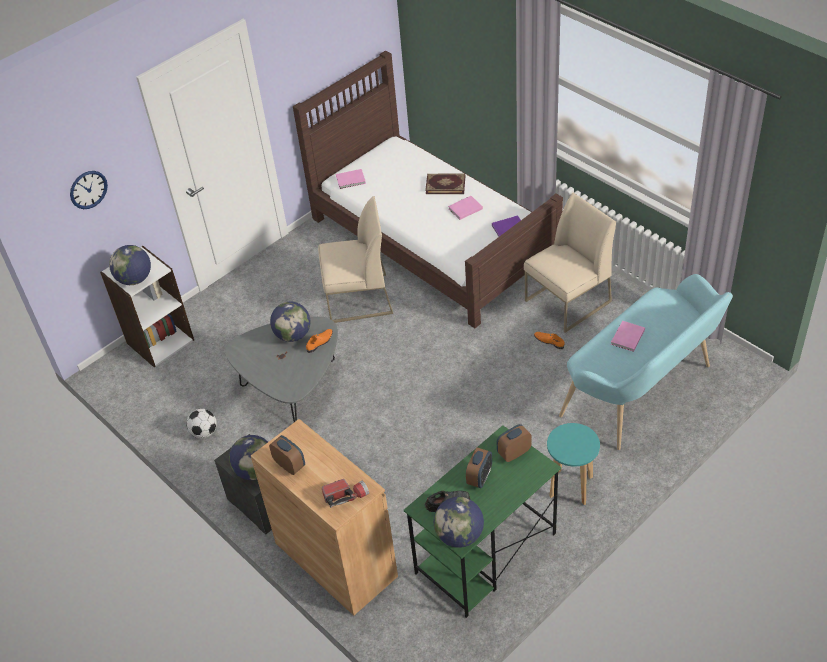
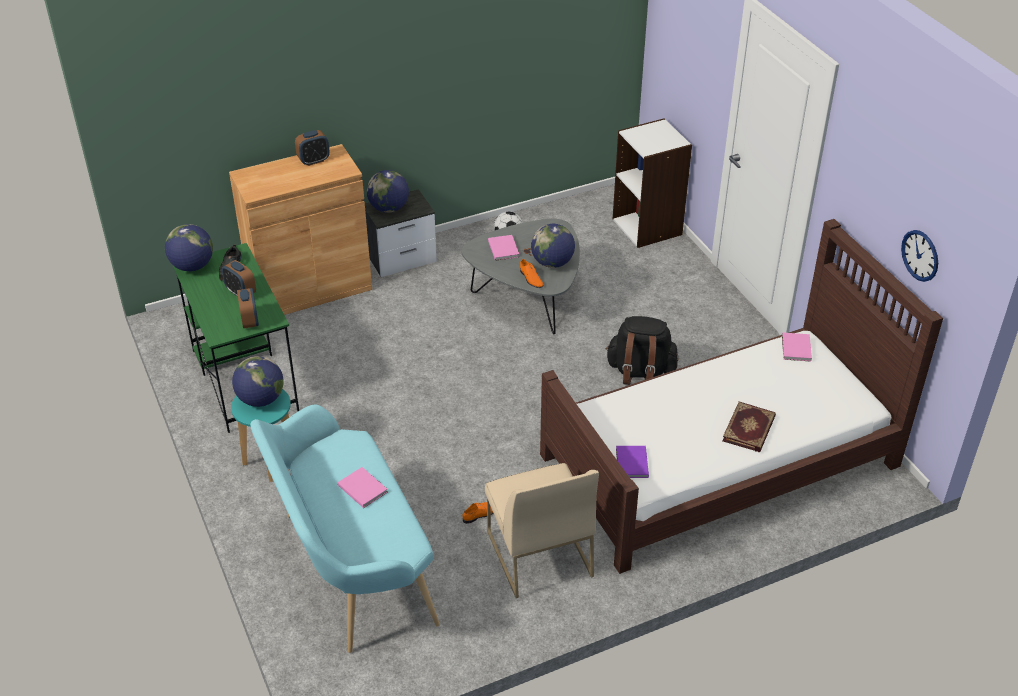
camera: 105 degrees right, 5 degrees down
(88, 189) = (686, 40): wall clock -> wall clock (920, 255)
(135, 279) = (640, 135): globe -> globe (261, 399)
(346, 496) = (256, 182): flashlight -> none
(358, 299) = (640, 372): beige chair -> black backpack
(464, 209) = (691, 433): pink book -> pink book (504, 248)

